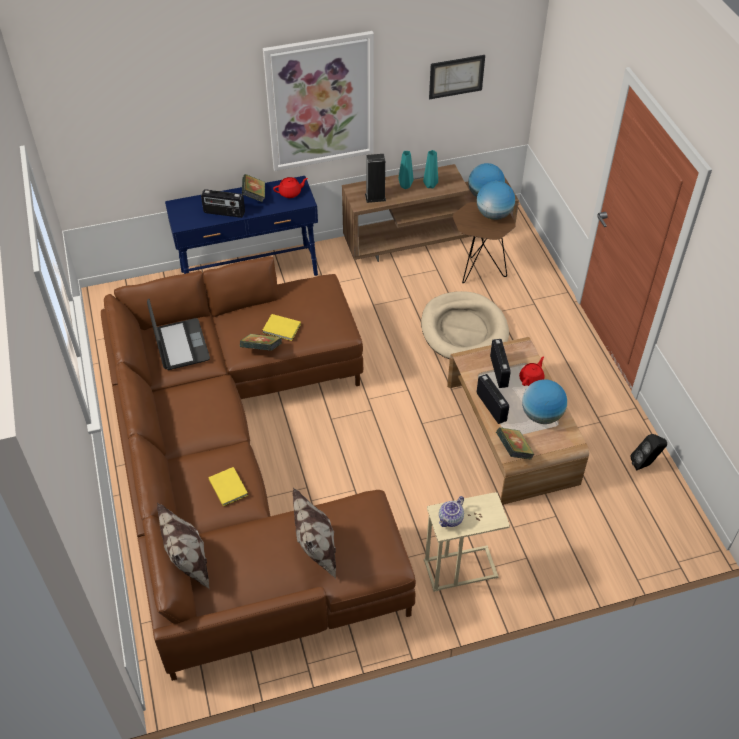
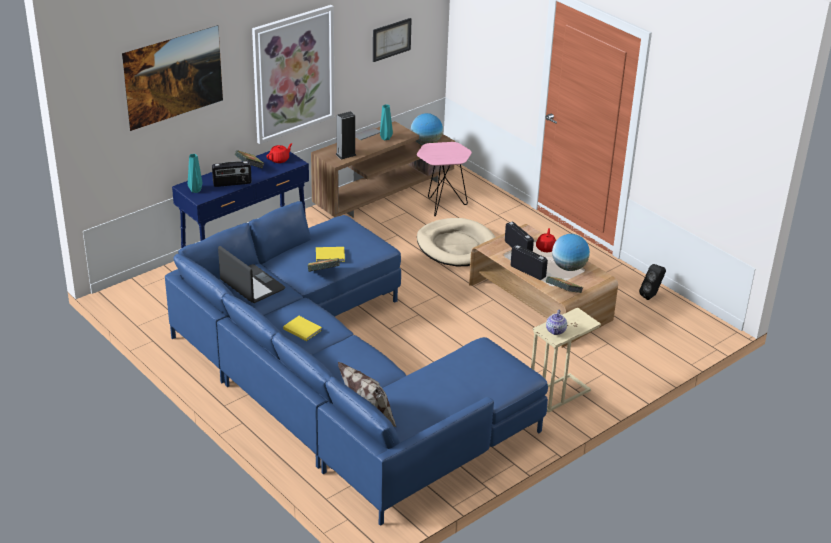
camera: 25 degrees left, 15 degrees down
(165, 112) = (176, 96): none -> picture
(228, 486) = (364, 362): yellow book -> yellow book (302, 329)
(240, 474) = (339, 382): brown sofa -> blue sofa
(317, 552) = (464, 382): pillow -> none
(405, 186) = (366, 142): turquoise vase -> turquoise vase (196, 191)
(478, 272) = (441, 206): brown side table -> pink side table
(494, 215) = (450, 148): globe -> none

